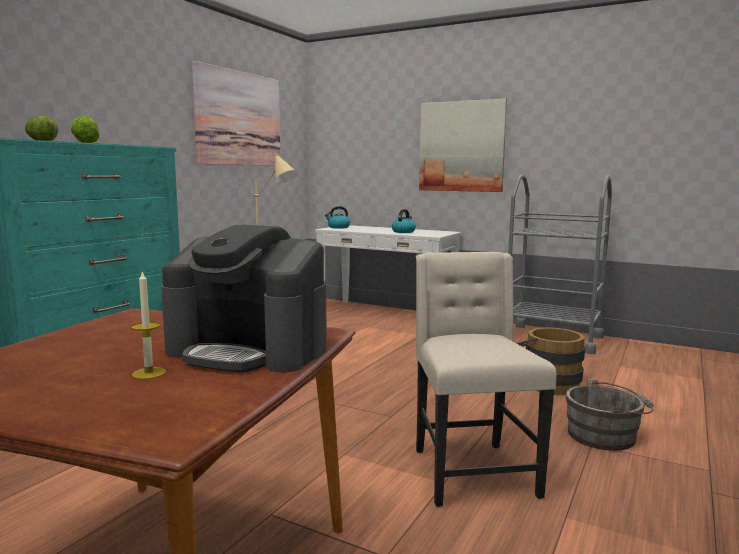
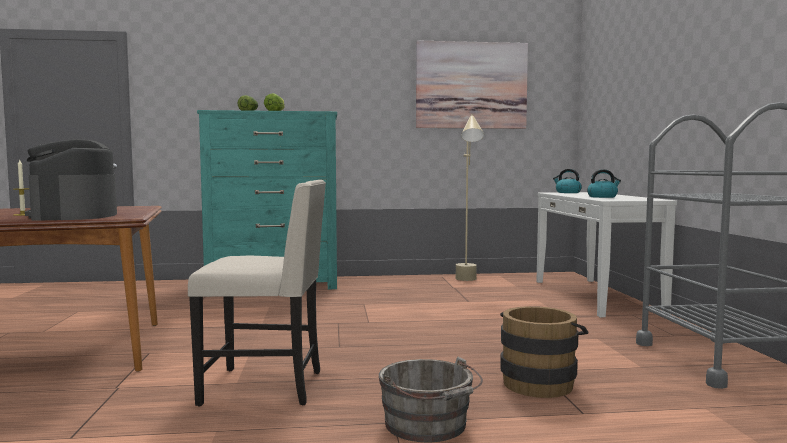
camera: 55 degrees right, 5 degrees down
(461, 146) = (682, 87): picture -> none
(471, 471) = (266, 387): beige chair -> beige chair turned 45 degrees clockwise

